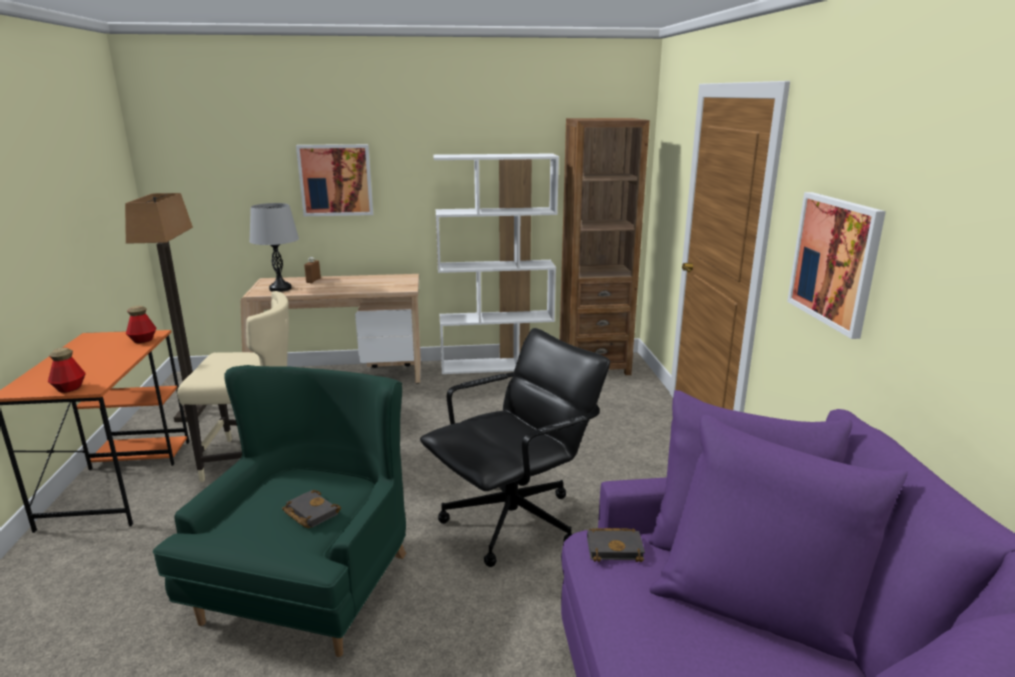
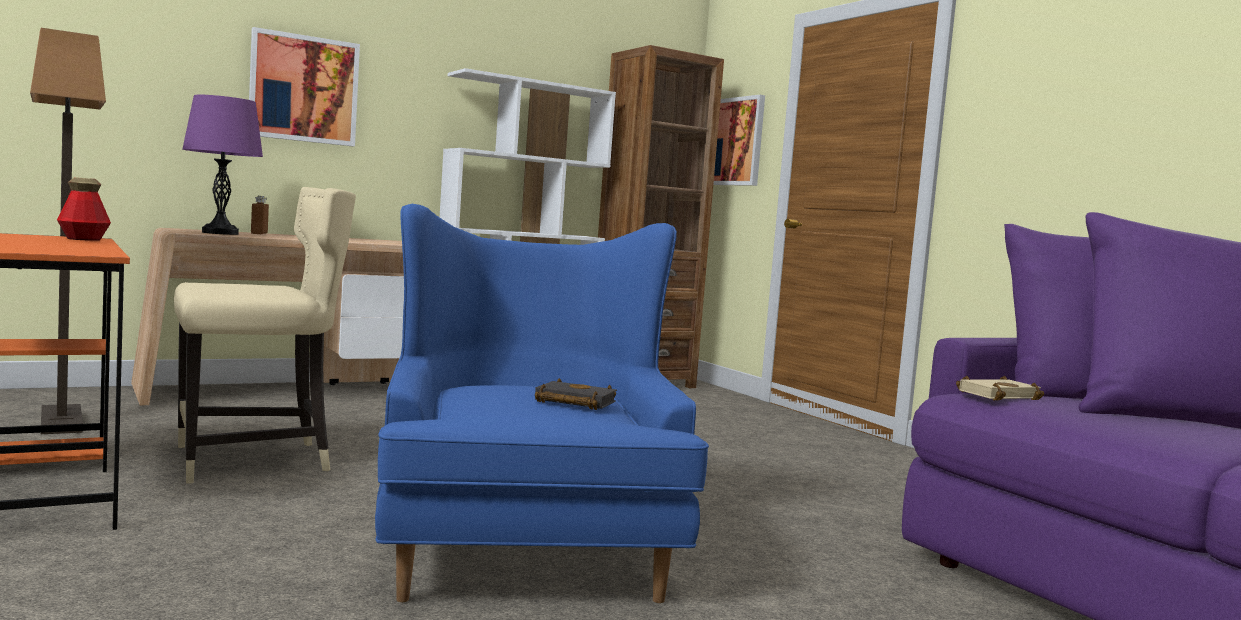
camera: 25 degrees left, 15 degrees down
(69, 388) = (54, 252): bottle -> none
(280, 288) = (220, 233): grey table lamp -> purple table lamp
(312, 582) = (524, 552): green armchair -> blue armchair
(513, 522) = (722, 489): black office chair -> none
(616, 548) = (997, 395): black book -> beige book
(835, 261) = (1061, 138): picture -> picture (733, 142)

